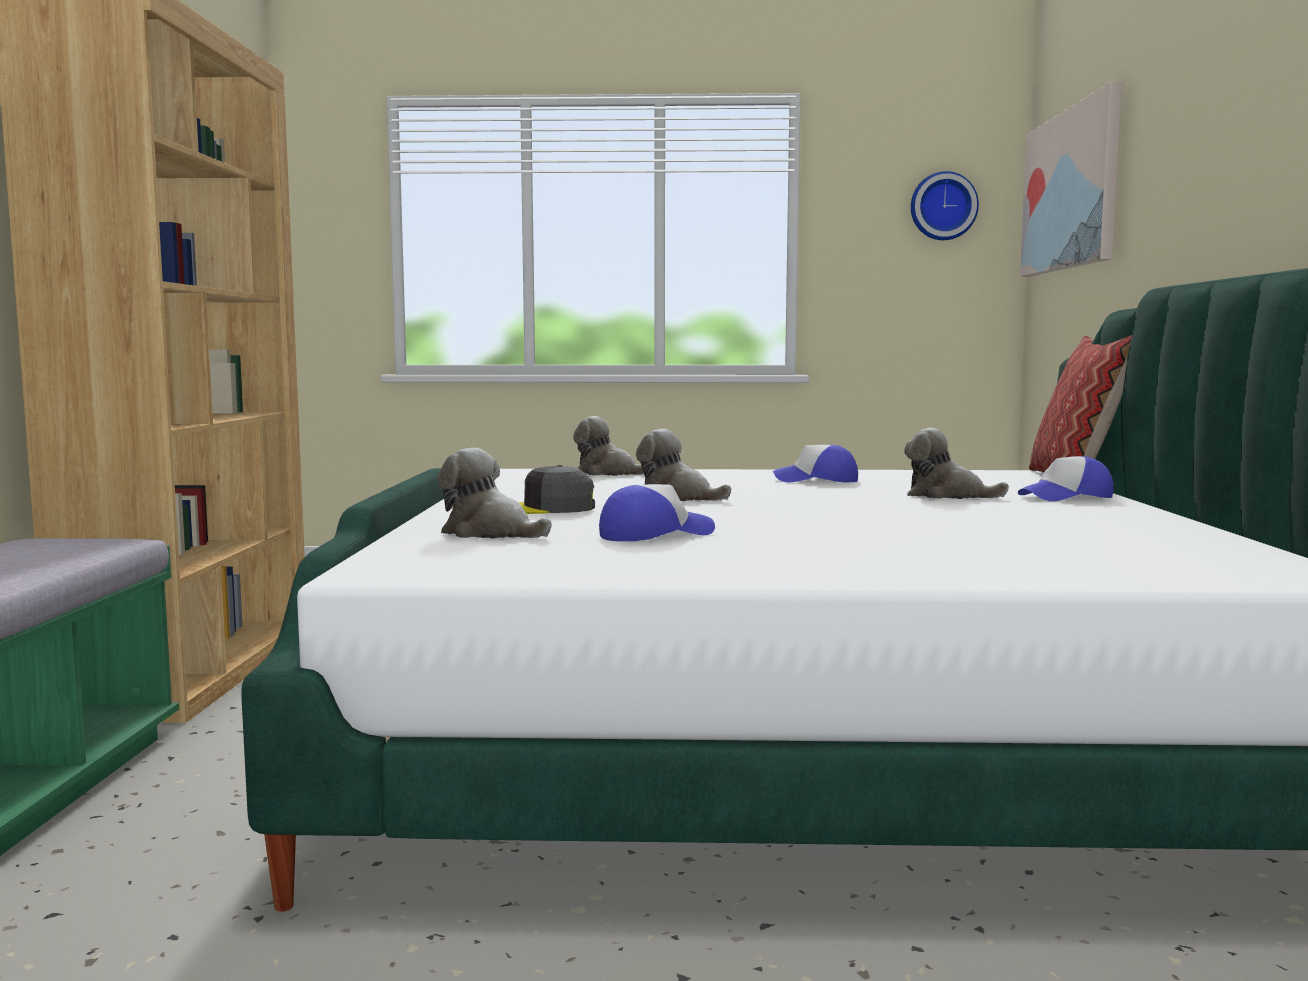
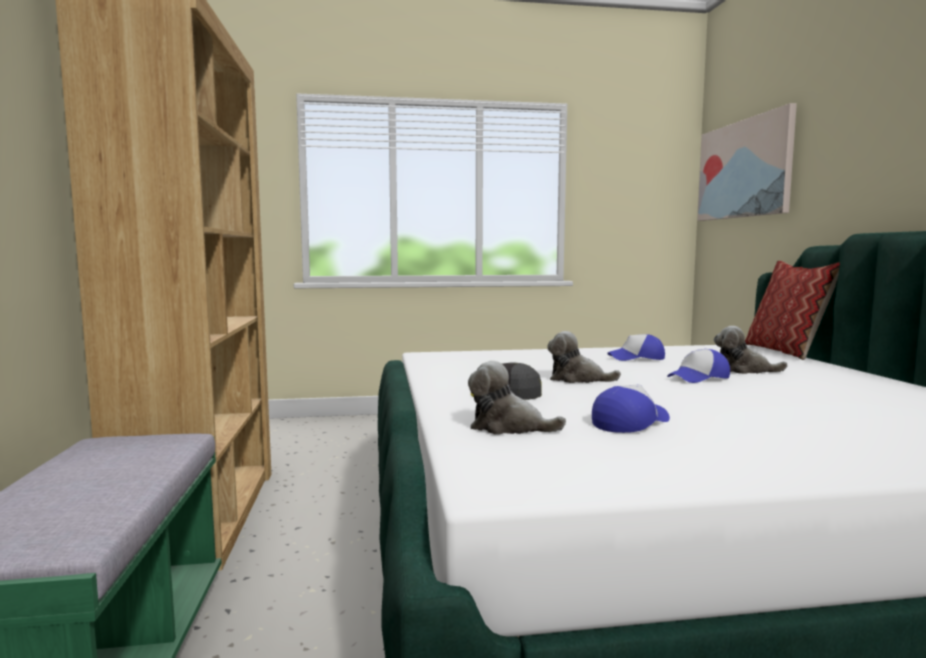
camera: 10 degrees left, 0 degrees up
(608, 473) = (491, 355): plush toy -> none
(942, 206) = (650, 177): wall clock -> none
(1066, 497) = (816, 369): cap -> cap (699, 378)

